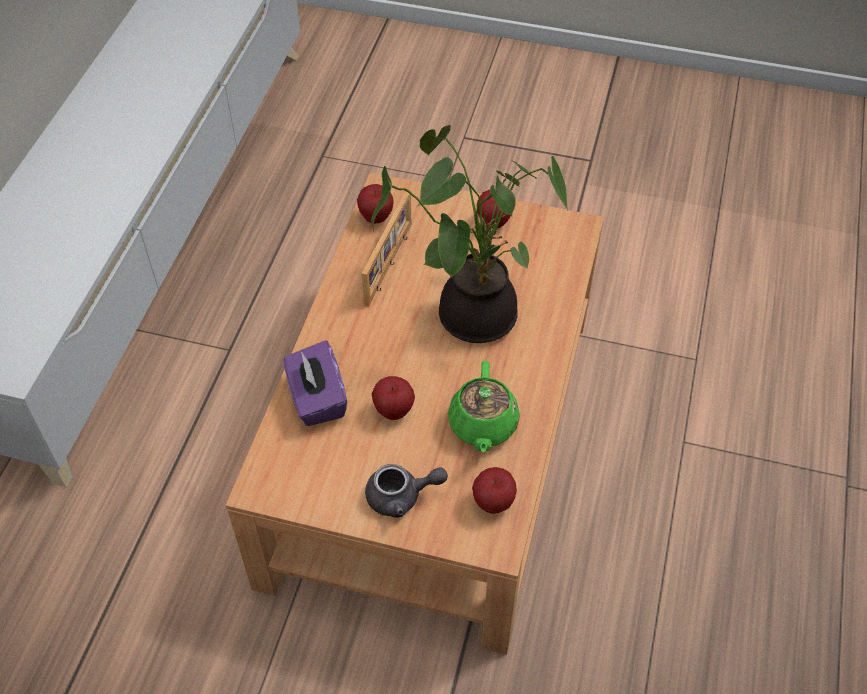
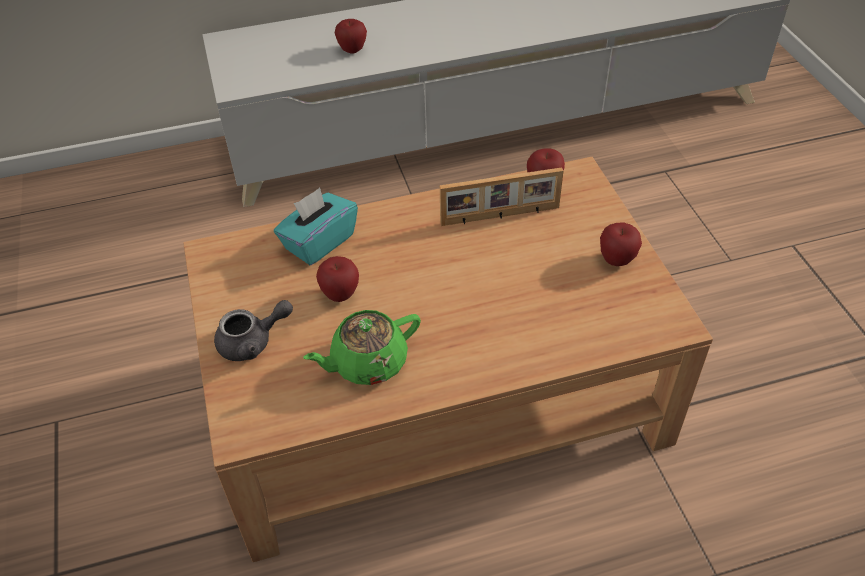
camera: 60 degrees right, 5 degrees down
(317, 399) = (319, 242): purple tissue box -> turquoise tissue box
(401, 497) = (253, 342): grey teapot -> grey teapot turned 75 degrees counterclockwise
(472, 312) = (493, 295): potted plant -> none
(493, 503) = (284, 410): apple -> apple (352, 50)

